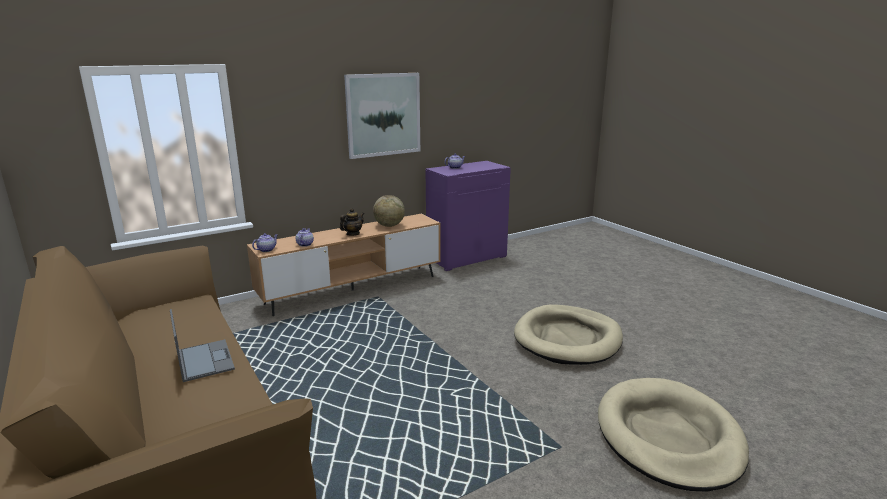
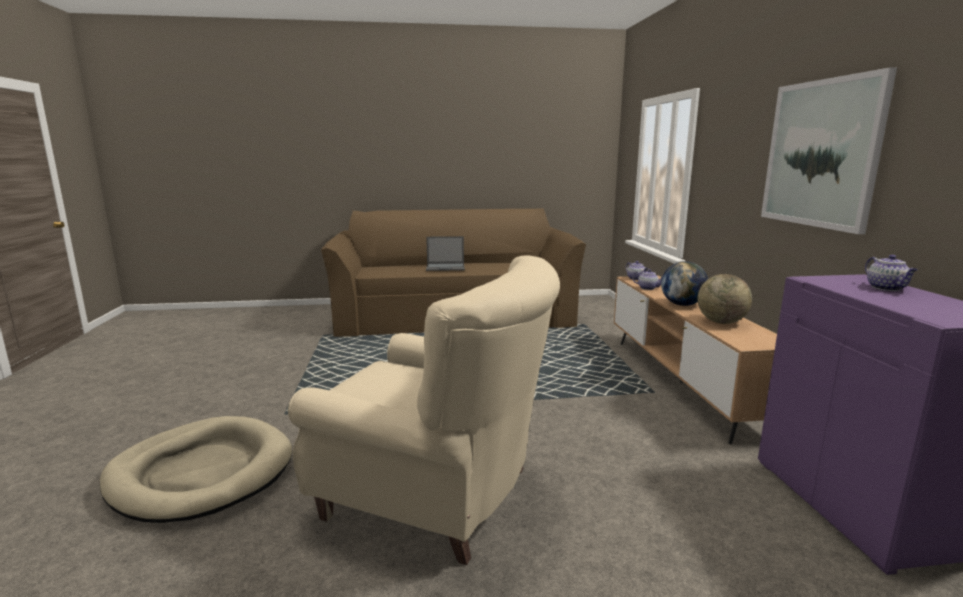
camera: 115 degrees right, 5 degrees down
(352, 234) = (682, 304): teapot -> globe
(567, 339) = (437, 494): beige dog bed -> beige armchair

